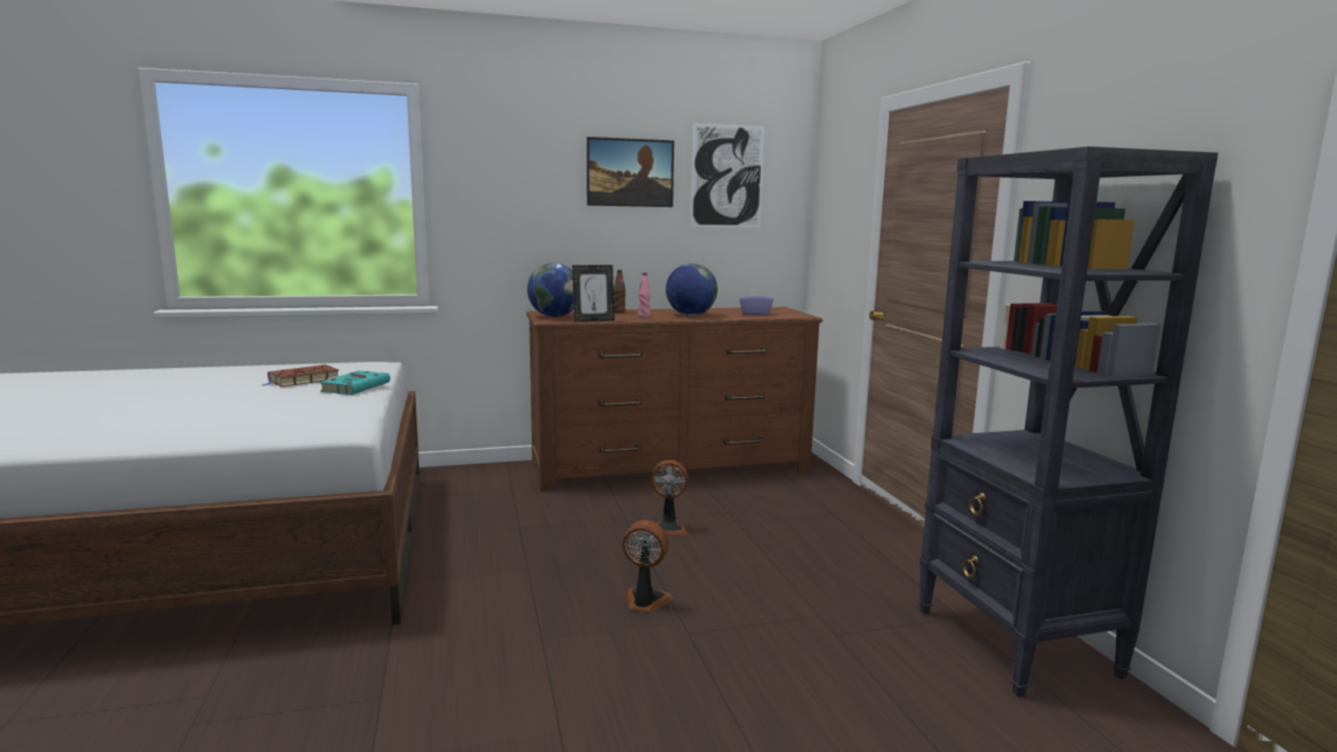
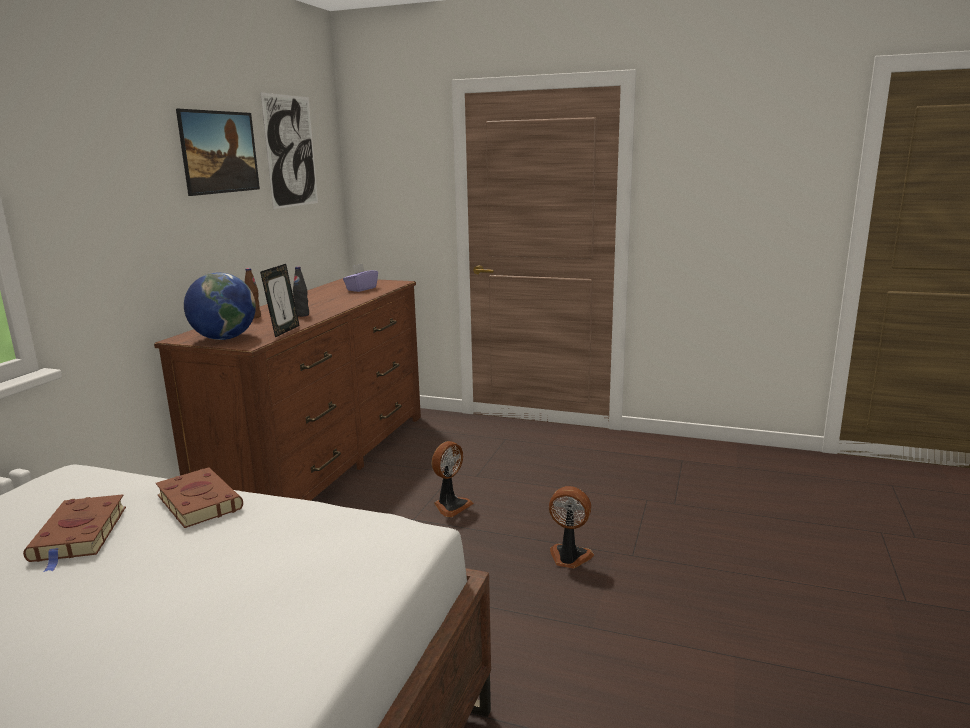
camera: 55 degrees left, 5 degrees up
(357, 387) = (197, 501): turquoise book -> brown book
(644, 317) = (302, 315): pink bottle -> black bottle
(645, 602) = (569, 558): fan -> fan turned 60 degrees clockwise
(690, 315) = (325, 303): globe -> none
(1016, 643) = (721, 458): black bookcase -> none

